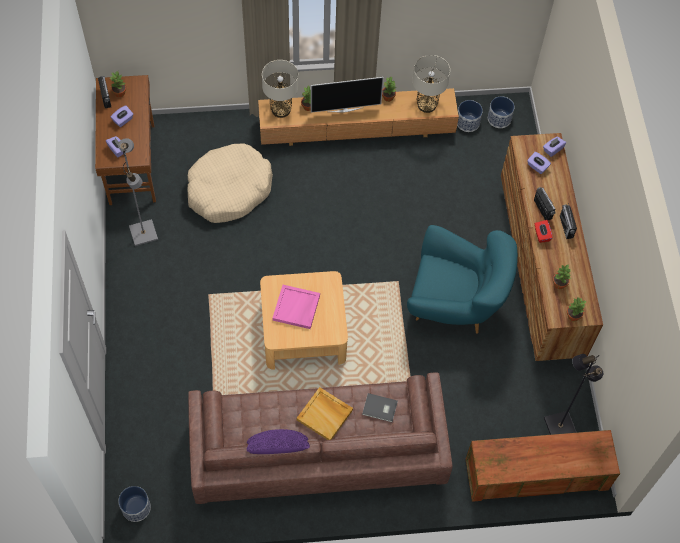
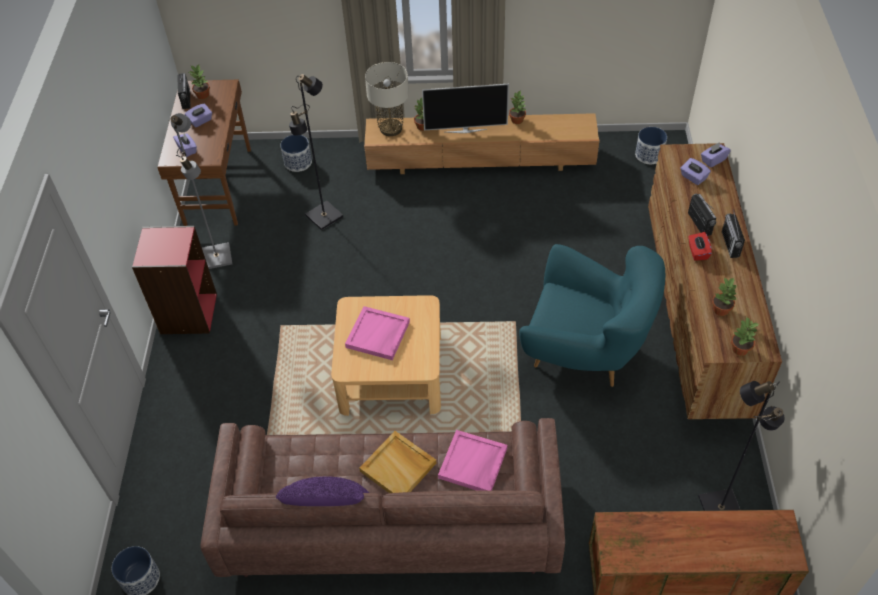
camera: 10 degrees right, 10 degrees down
(129, 287) = (188, 313): none -> red bookcase
(229, 190) = (324, 216): beige dog bed -> black floor lamp
(380, 409) = (473, 464): grey book -> pink tray
(427, 105) = (562, 128): table lamp -> none
(467, 123) = (611, 158): planter -> planter (298, 162)

